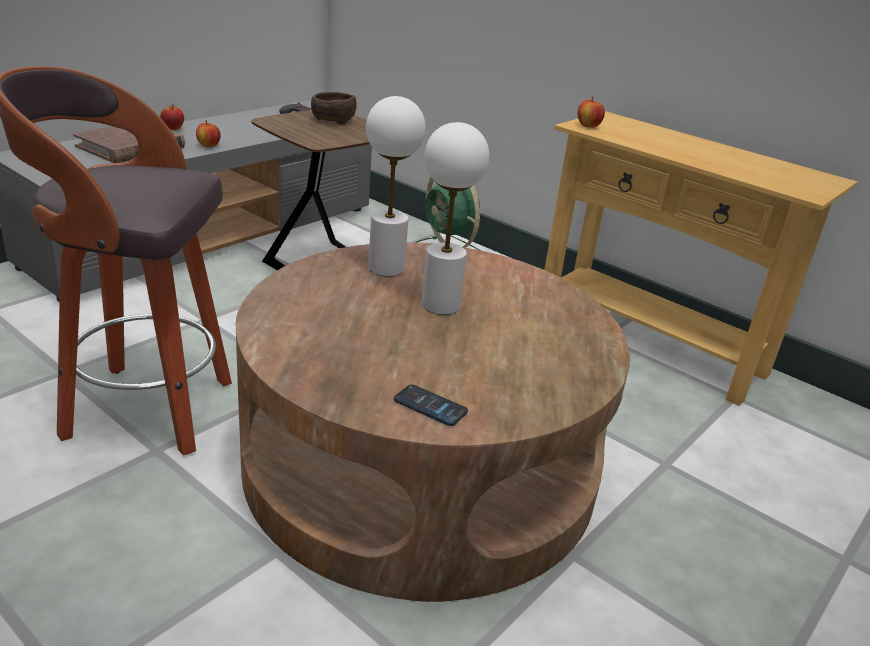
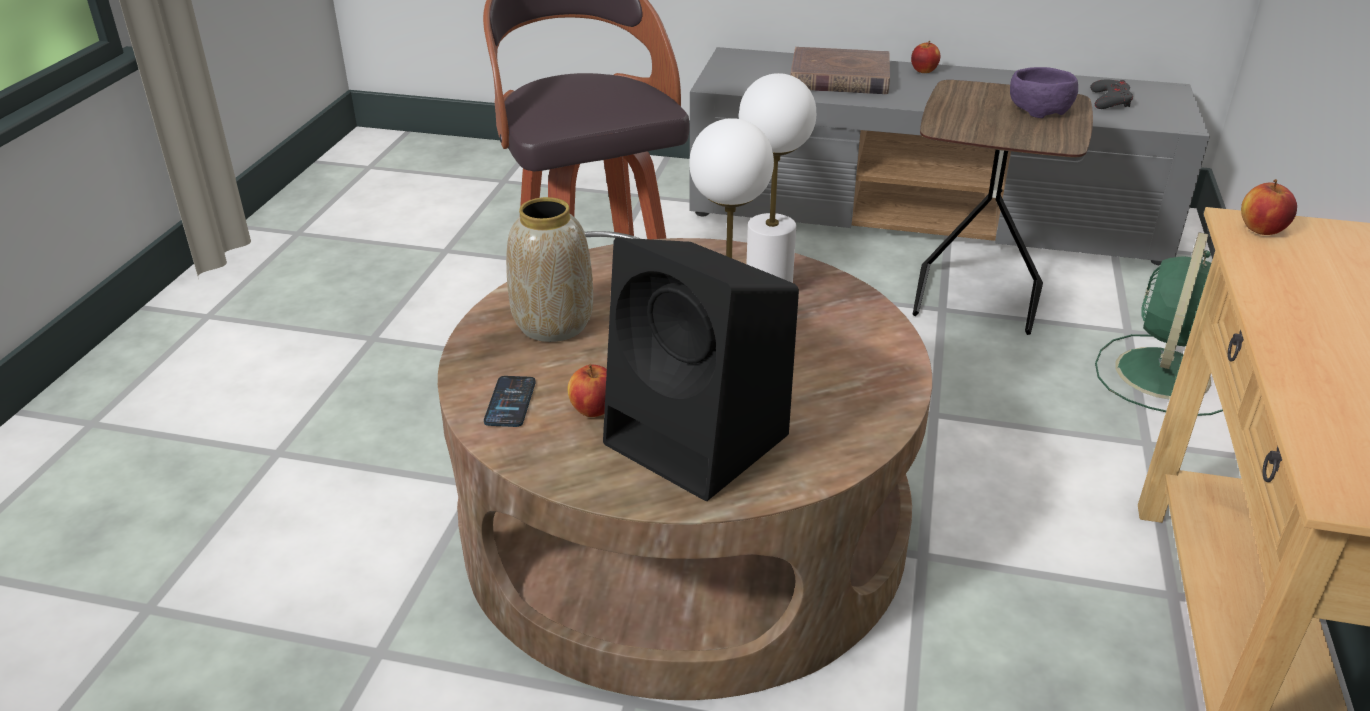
camera: 65 degrees right, 5 degrees up
(209, 146) = (916, 100): apple -> apple (593, 410)
(332, 120) = (1038, 109): brown bowl -> purple bowl
(339, 354) = (554, 324): none -> vase
(541, 351) = (701, 440): none -> black speaker

